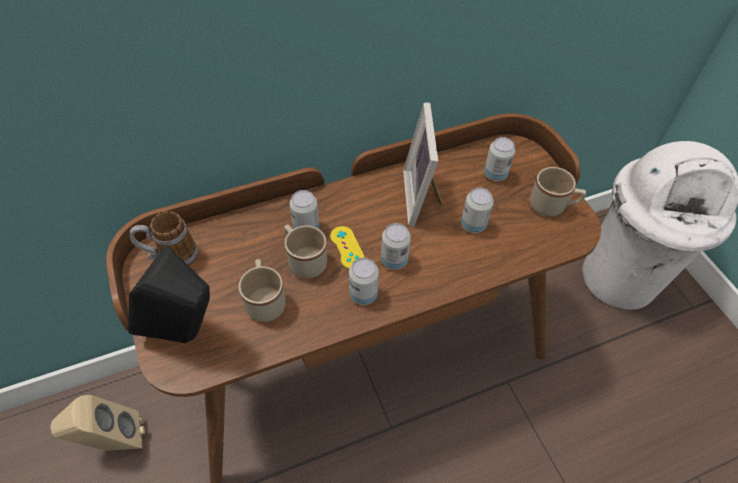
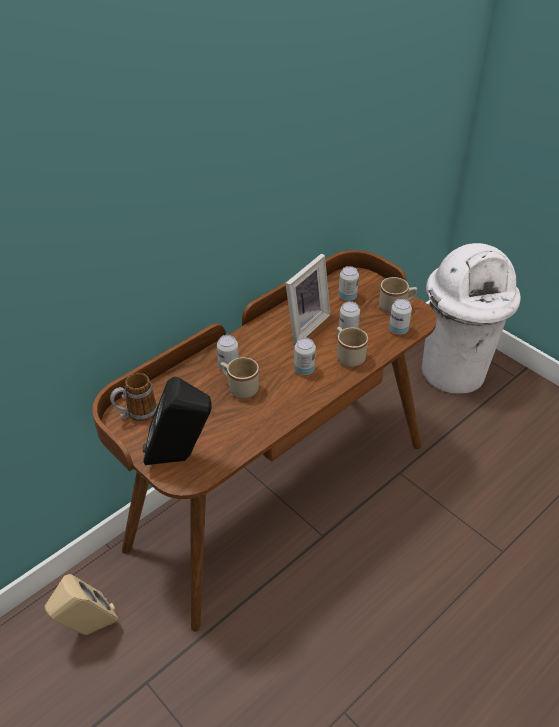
camera: 20 degrees left, 10 degrees down
(265, 300) = (225, 420): beige mug -> beige mug (348, 356)
(347, 247) = (266, 371): yellow game controller -> none
(363, 294) = (294, 396): can -> can (398, 330)
(422, 197) = (303, 325): picture frame -> picture frame turned 120 degrees counterclockwise

